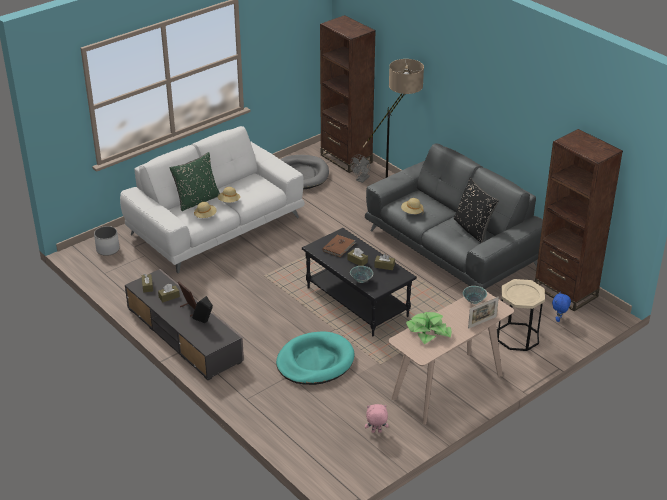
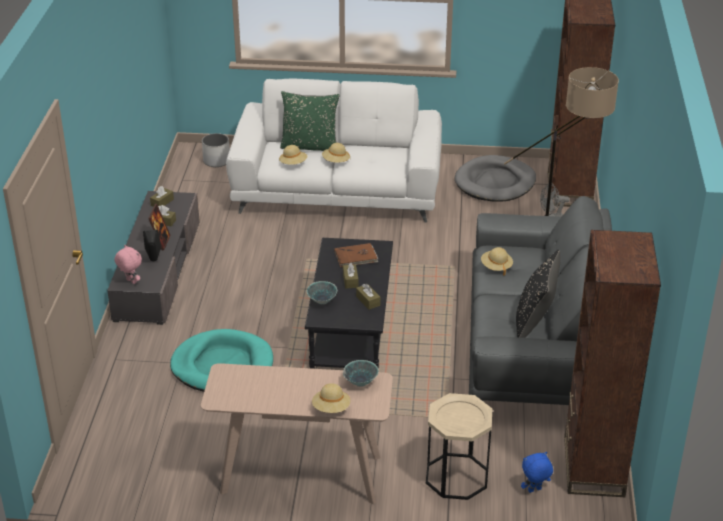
camera: 45 degrees right, 0 degrees up
(376, 432) = (168, 467): pink plush toy -> pink plush toy (130, 281)
(428, 332) = (263, 382): potted plant -> none
(482, 322) = (331, 408): picture frame -> beige hat

